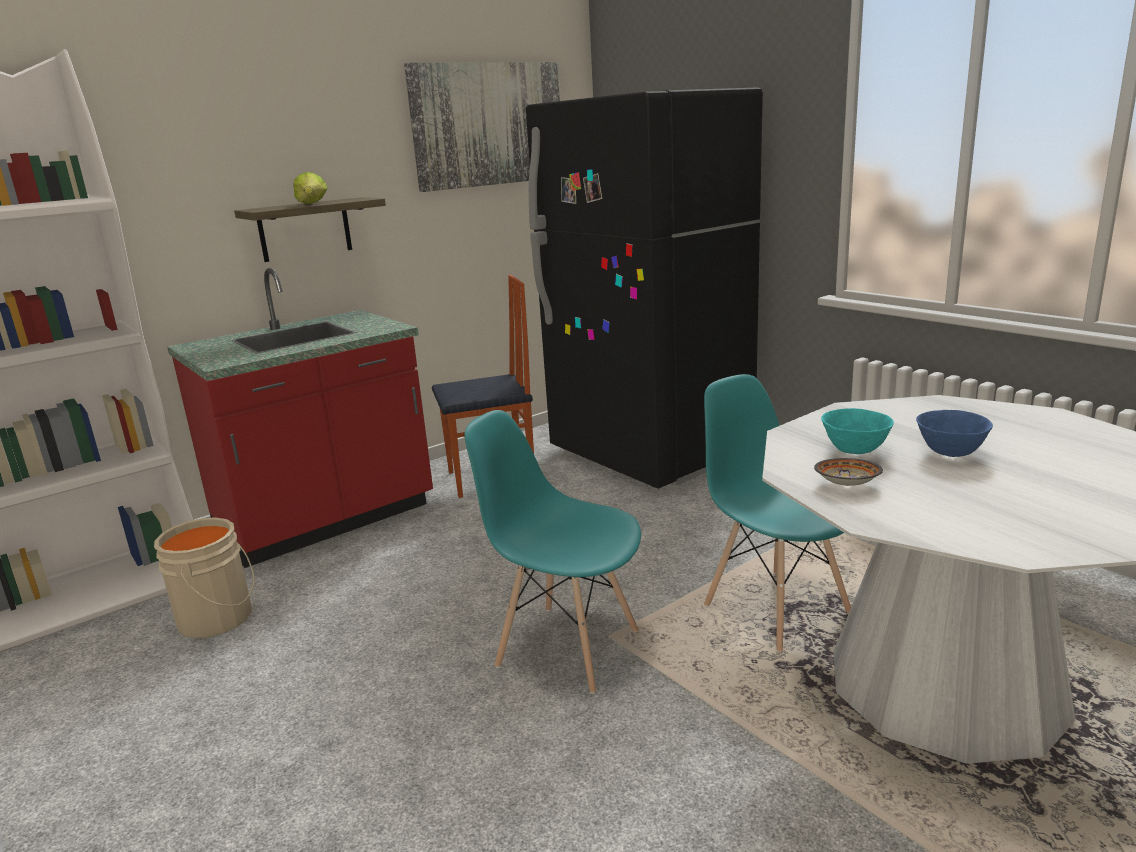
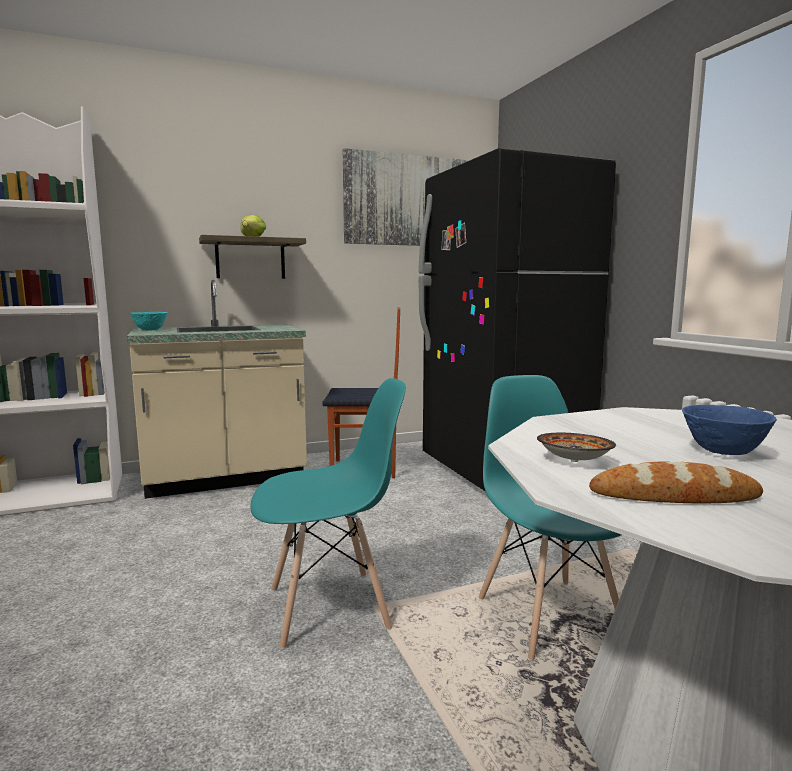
camera: 15 degrees right, 10 degrees down
(219, 618) = (96, 528): beige bucket -> none
(327, 521) = (225, 478): red counter -> beige counter
(567, 647) = (330, 608): turquoise chair -> turquoise chair turned 120 degrees clockwise
(855, 450) = (610, 438): turquoise bowl -> turquoise bowl (150, 330)
(942, 509) = (674, 495): none -> bread

